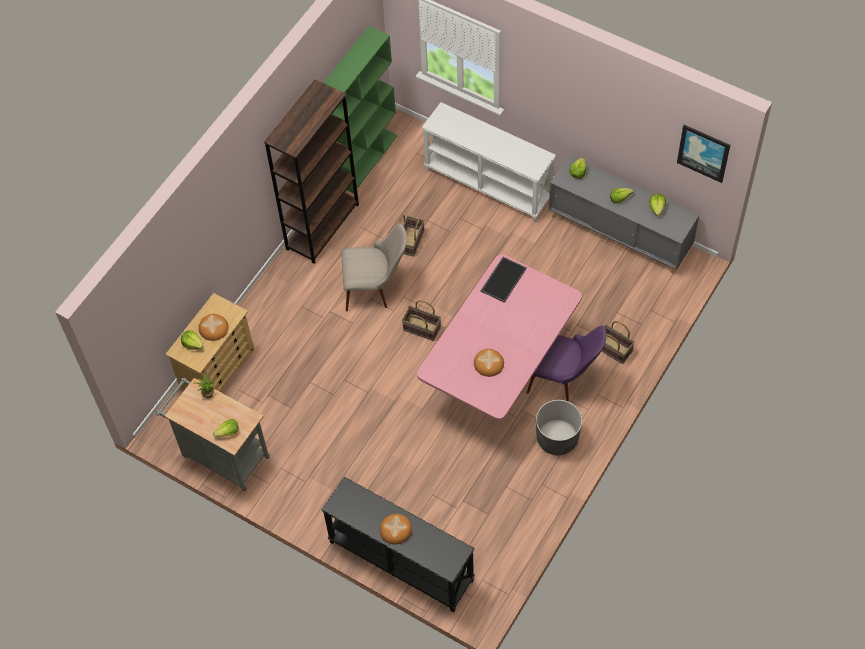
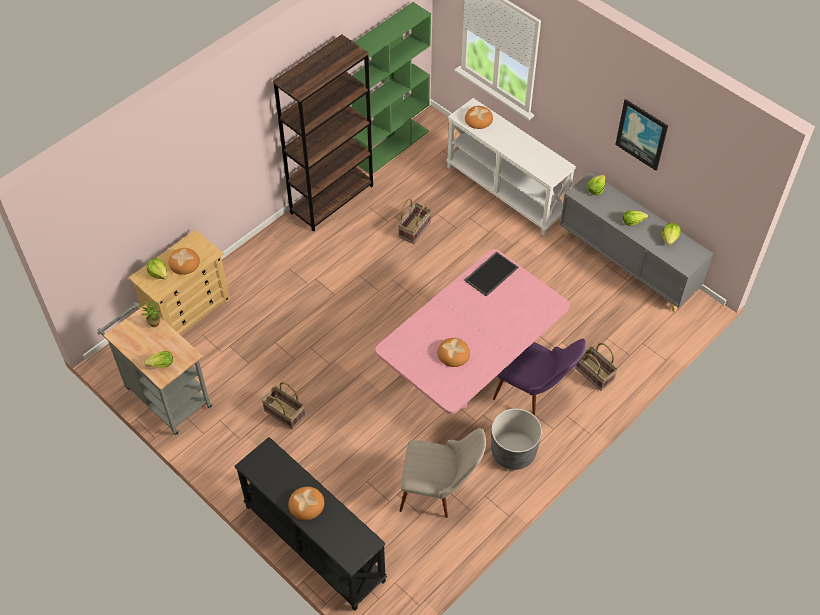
camera: 10 degrees right, 5 degrees down
(375, 288) = (367, 266): beige chair -> beige chair (439, 491)
(421, 329) = (402, 314): basket -> basket (284, 413)
(451, 123) = (478, 119): none -> bread
(703, 152) = (729, 179): picture -> picture (642, 134)

